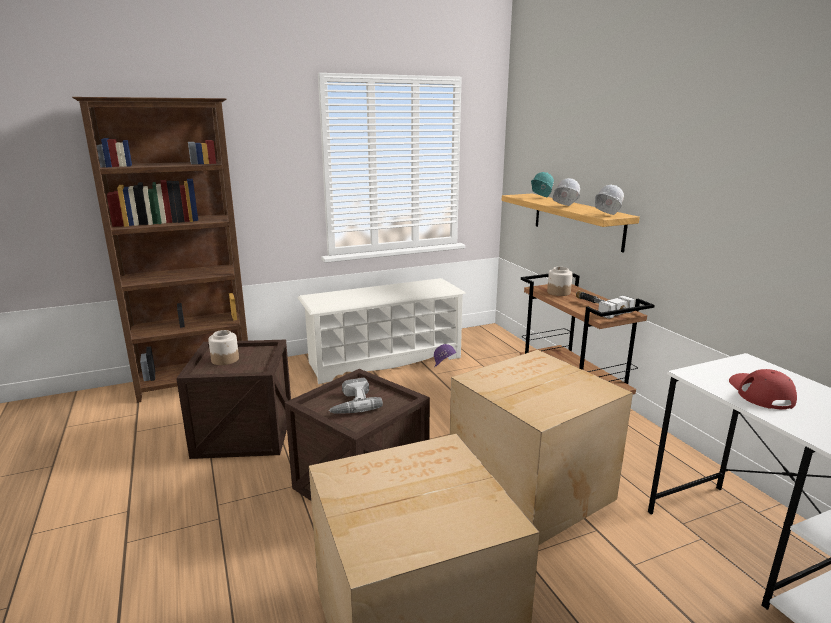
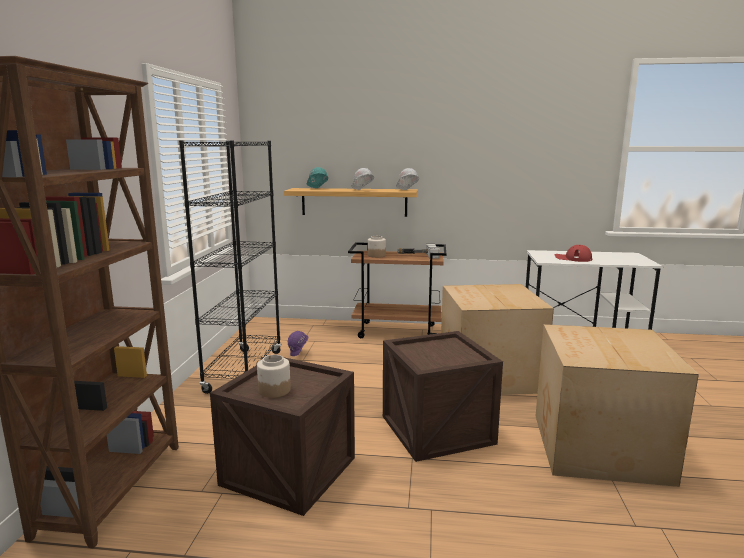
camera: 60 degrees left, 5 degrees down
(351, 403) = (437, 355): power drill -> none
(384, 360) = (244, 371): white shoe rack -> black bookcase

